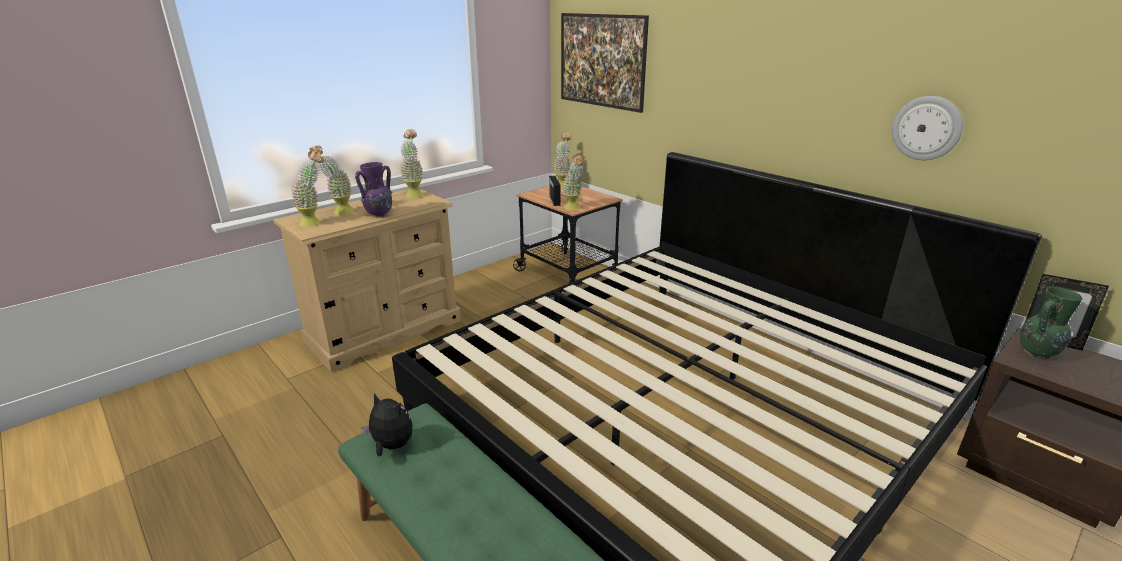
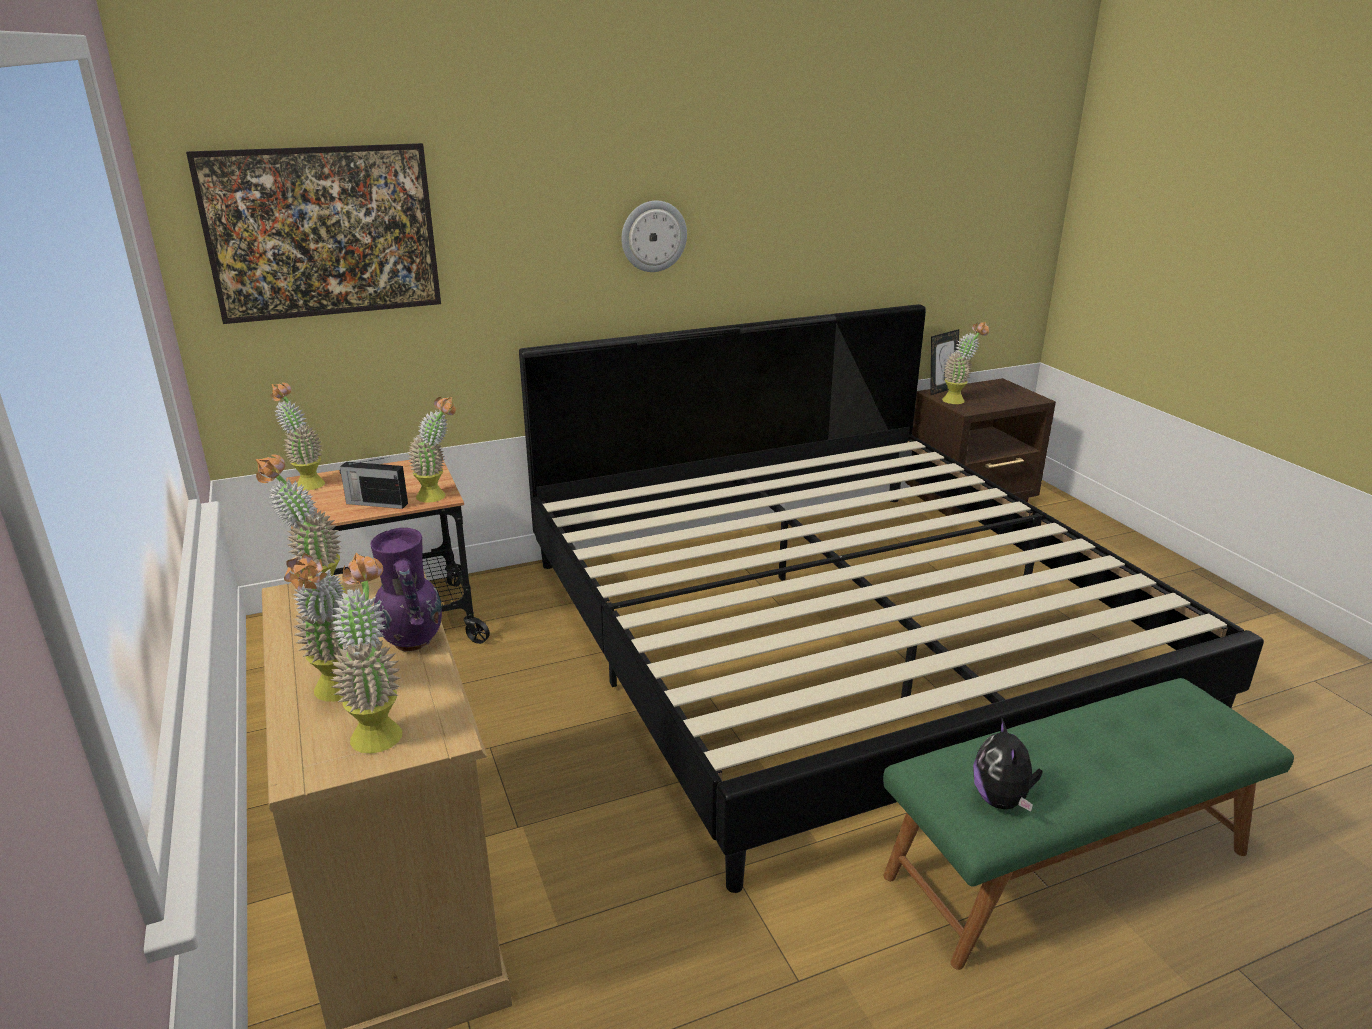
camera: 70 degrees left, 0 degrees up
(391, 446) = (1002, 800): plush toy -> plush toy turned 45 degrees counterclockwise
(926, 128) = (820, 235): wall clock -> wall clock (653, 236)
(1037, 354) = (959, 400): green vase -> potted plant

